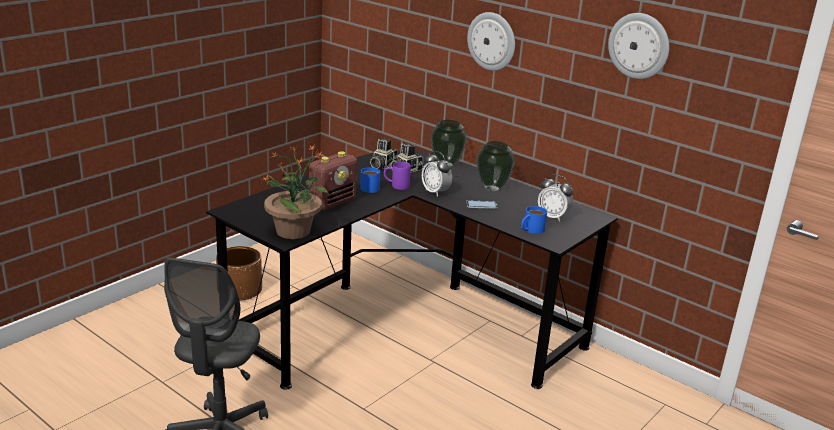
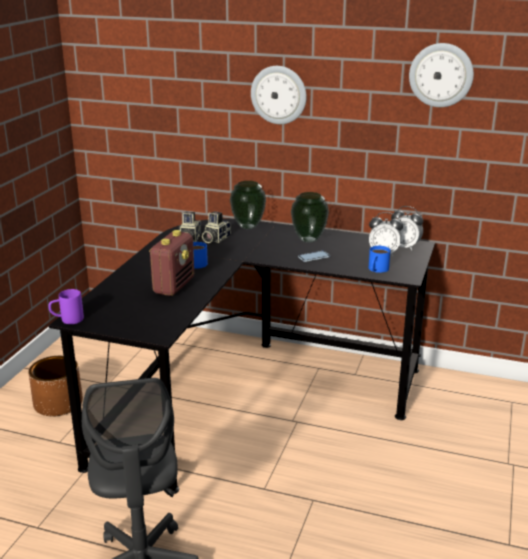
camera: 20 degrees left, 0 degrees up
(294, 231) = (160, 323): potted plant -> none
(396, 186) = (220, 256): purple mug -> purple mug (67, 320)
(435, 192) = (261, 254): alarm clock -> alarm clock (405, 247)

